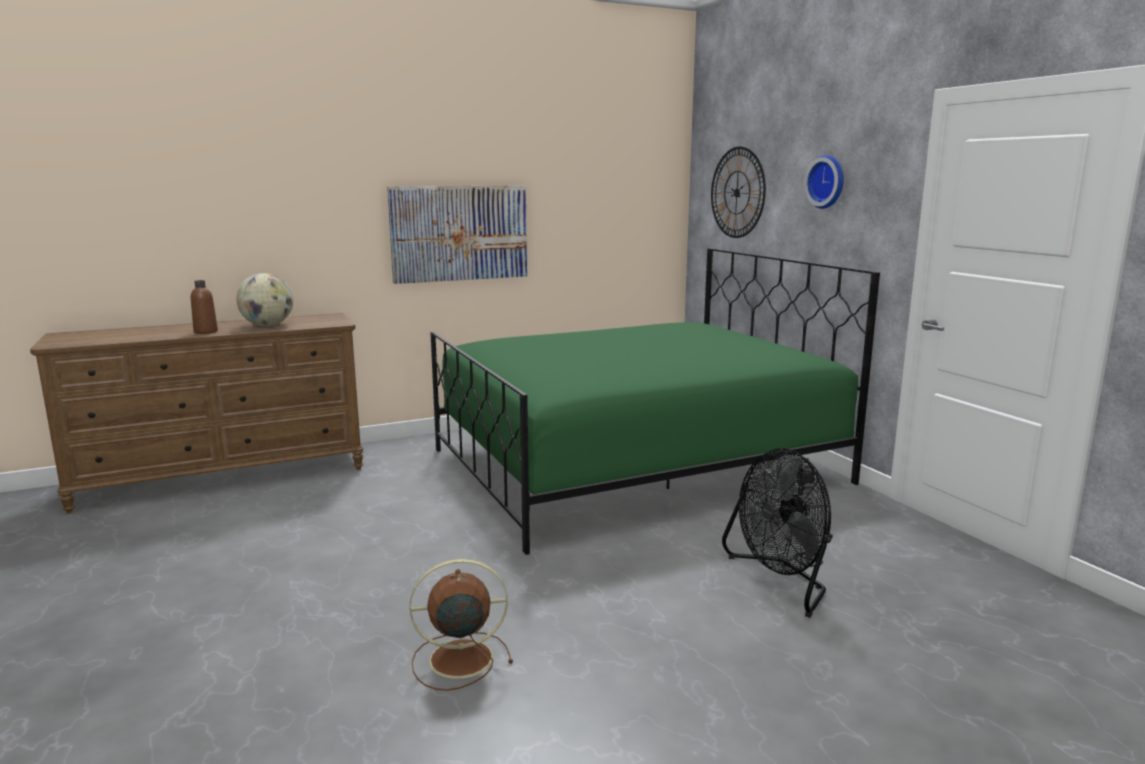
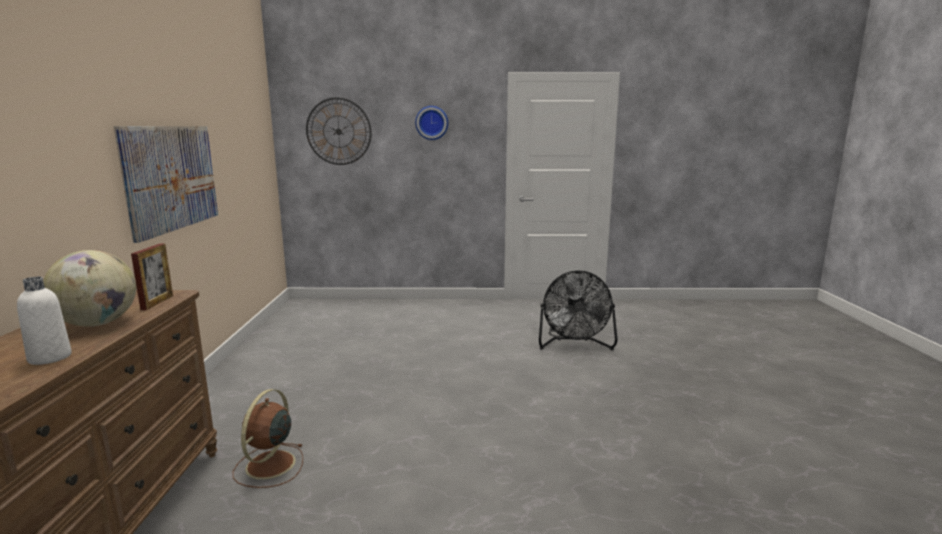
camera: 65 degrees left, 0 degrees up
(205, 332) = (50, 358): brown bottle -> white bottle
(317, 324) = (157, 302): none -> picture frame
(458, 659) = (618, 457): brown fan -> brown fan (269, 466)
(636, 466) = (386, 339): green bed -> none

